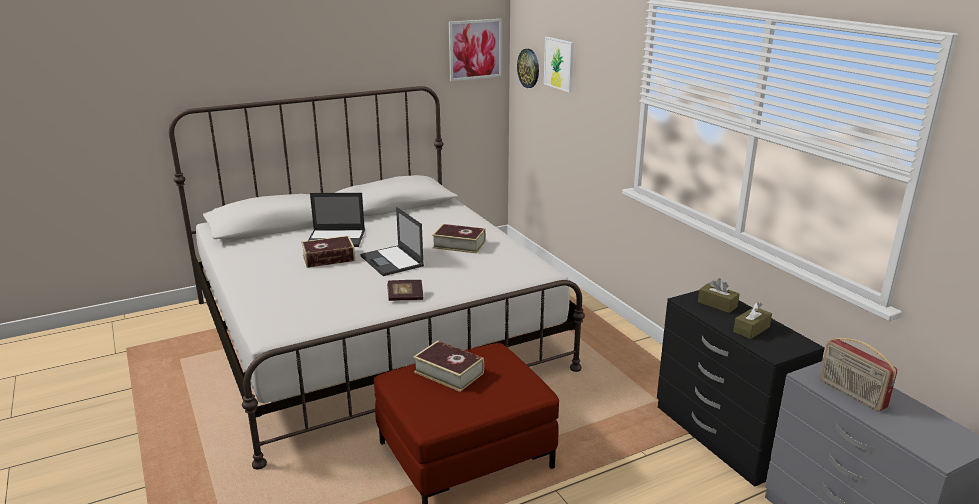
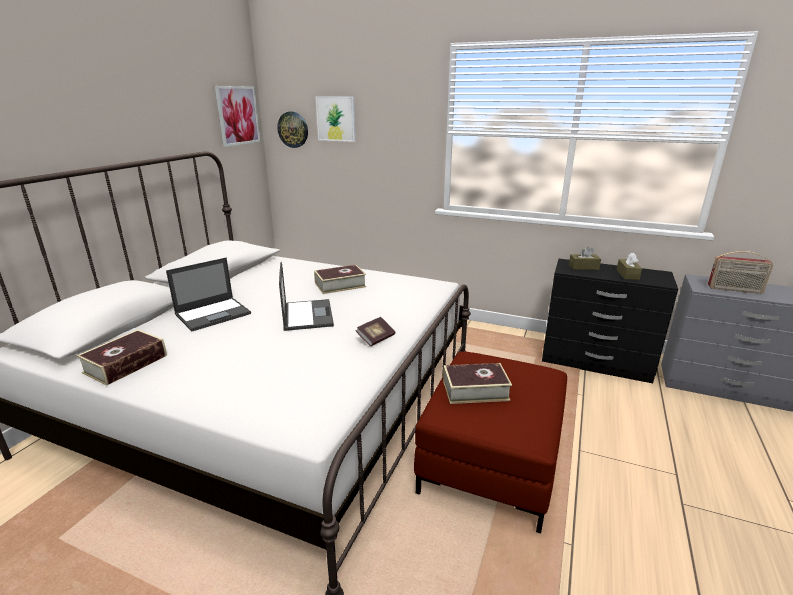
camera: 40 degrees left, 0 degrees up
(328, 258) = (237, 333): book -> book (126, 364)
(392, 261) = (307, 315): laptop -> laptop turned 120 degrees counterclockwise

